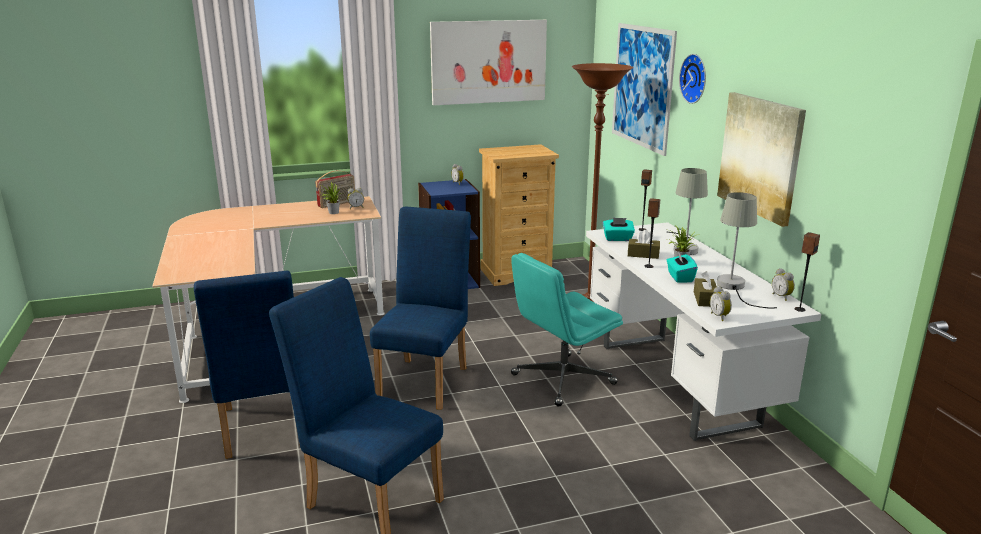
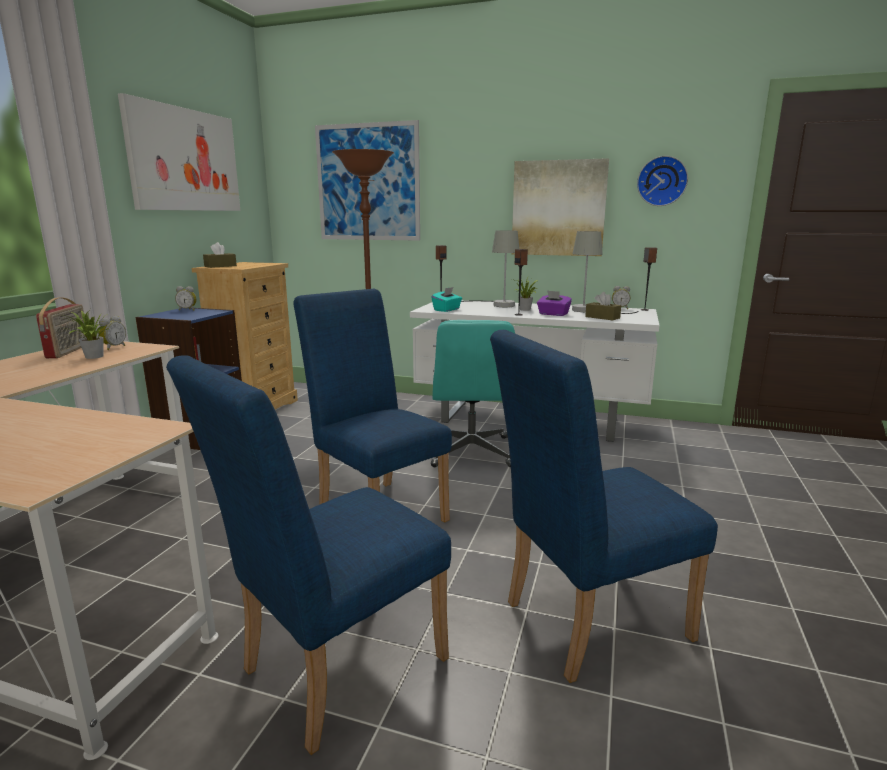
camera: 55 degrees left, 5 degrees down
(263, 431) = (332, 671): blue chair -> blue chair turned 120 degrees clockwise
(643, 254) = (492, 312): brown tissue box -> brown tissue box (220, 266)
(680, 277) = (553, 314): turquoise tissue box -> purple tissue box
(695, 78) = (456, 159): wall clock -> wall clock (662, 181)
(720, 316) = (638, 320): alarm clock -> none

